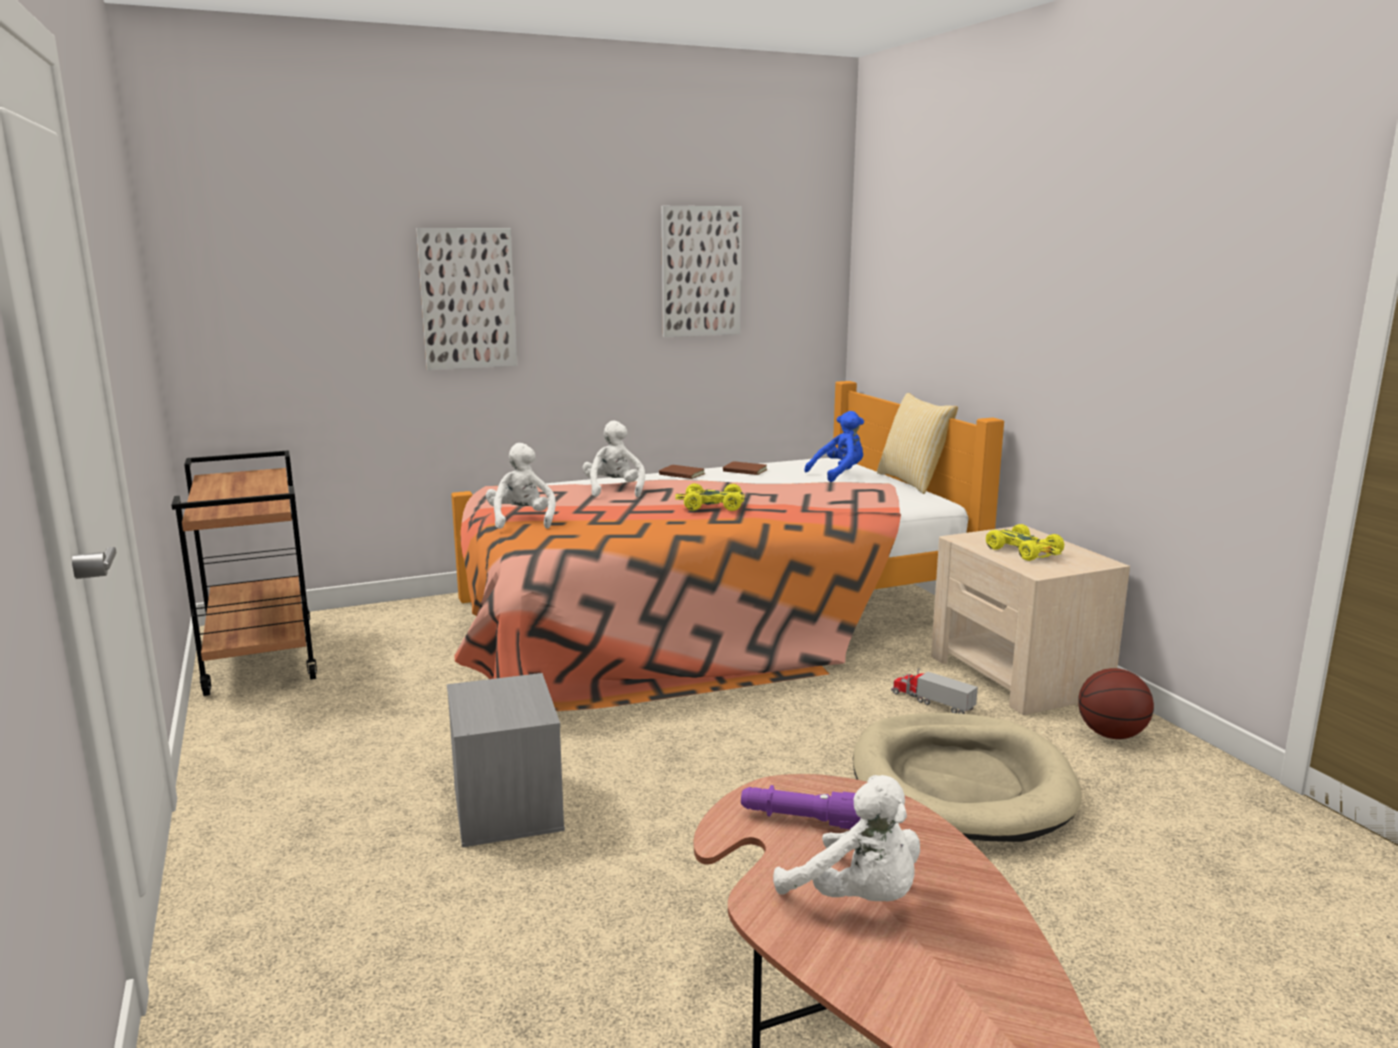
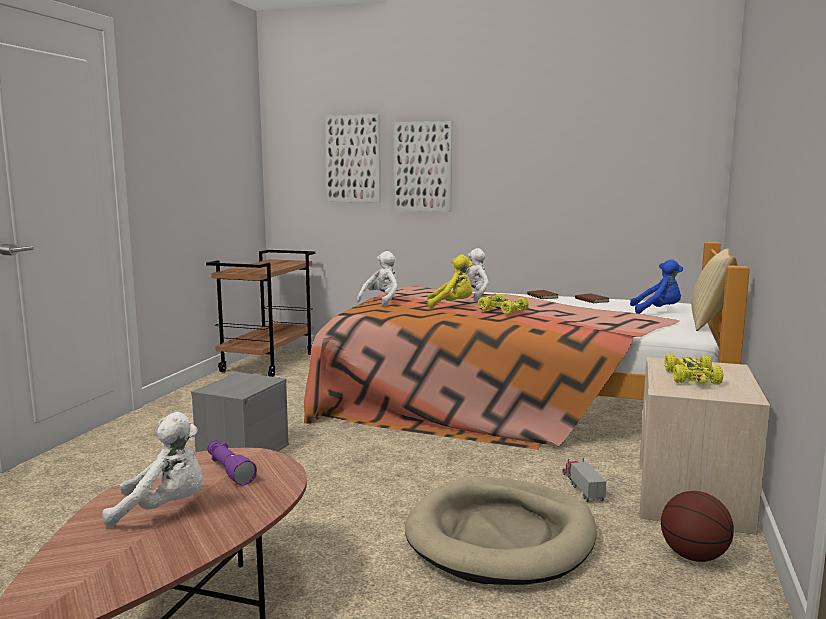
camera: 40 degrees right, 5 degrees down
(629, 509) = (452, 305): none -> yellow plush toy
(701, 271) = (590, 150): picture -> picture (353, 159)
(857, 899) = (164, 509): white plush toy -> white plush toy turned 90 degrees counterclockwise

